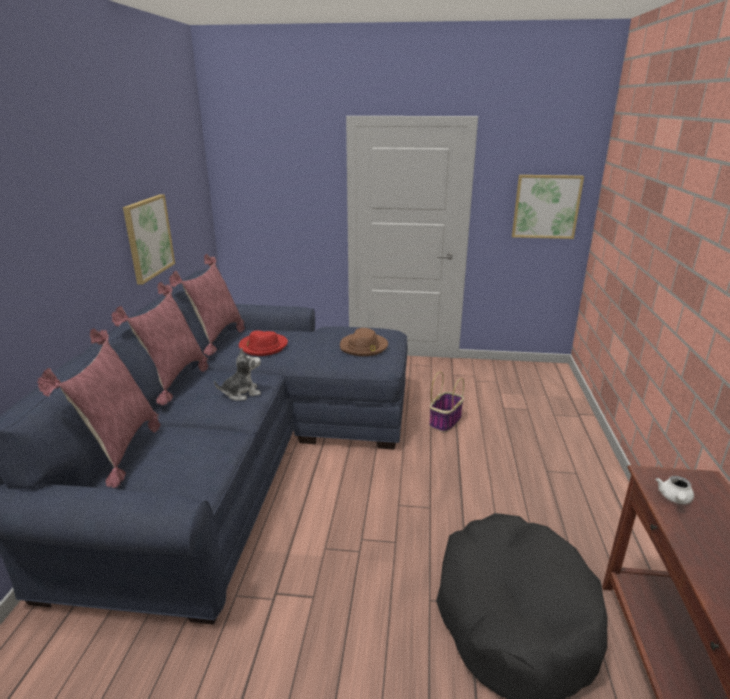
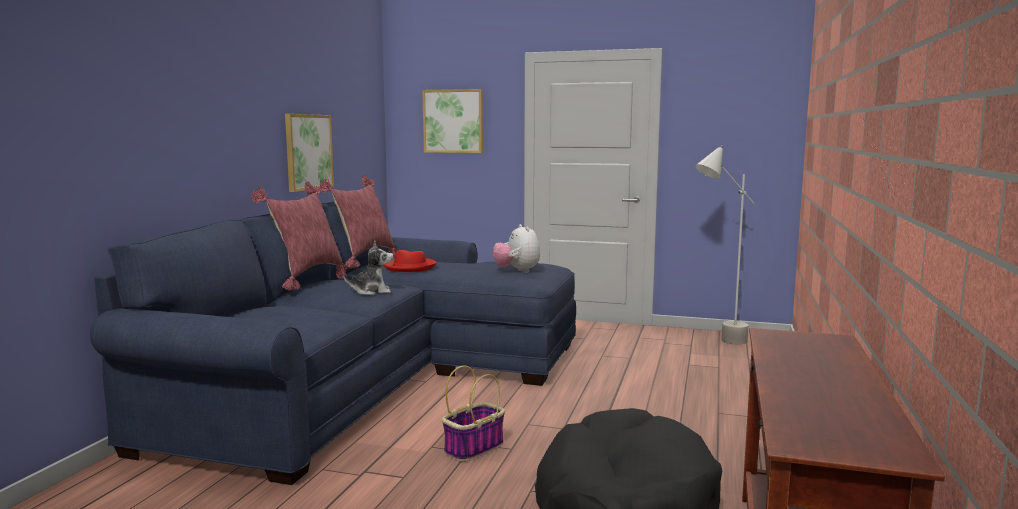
camera: 10 degrees right, 15 degrees down
(119, 456) = (232, 315): red pillow -> none
(364, 347) = (517, 271): brown hat -> plush toy
(445, 421) = (612, 369): basket -> basket (474, 448)
(517, 378) = (718, 343): none -> grey floor lamp
(546, 206) = (744, 142): picture -> picture (453, 121)
(674, 499) = (784, 345): white teapot -> none

